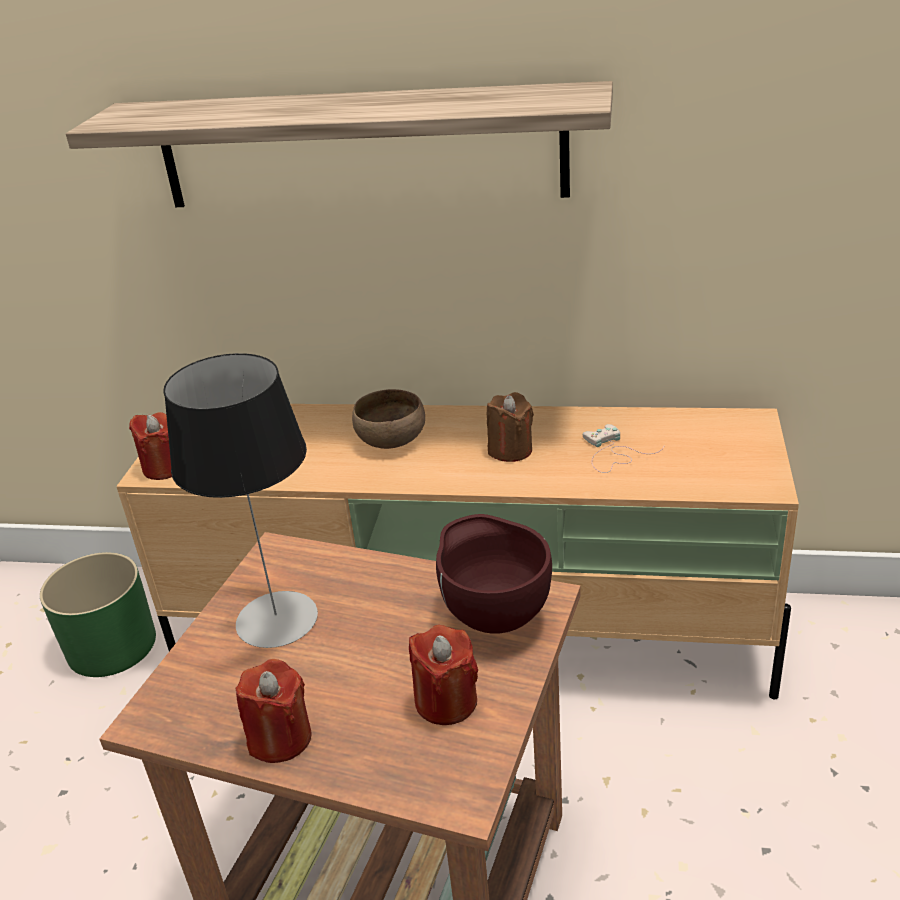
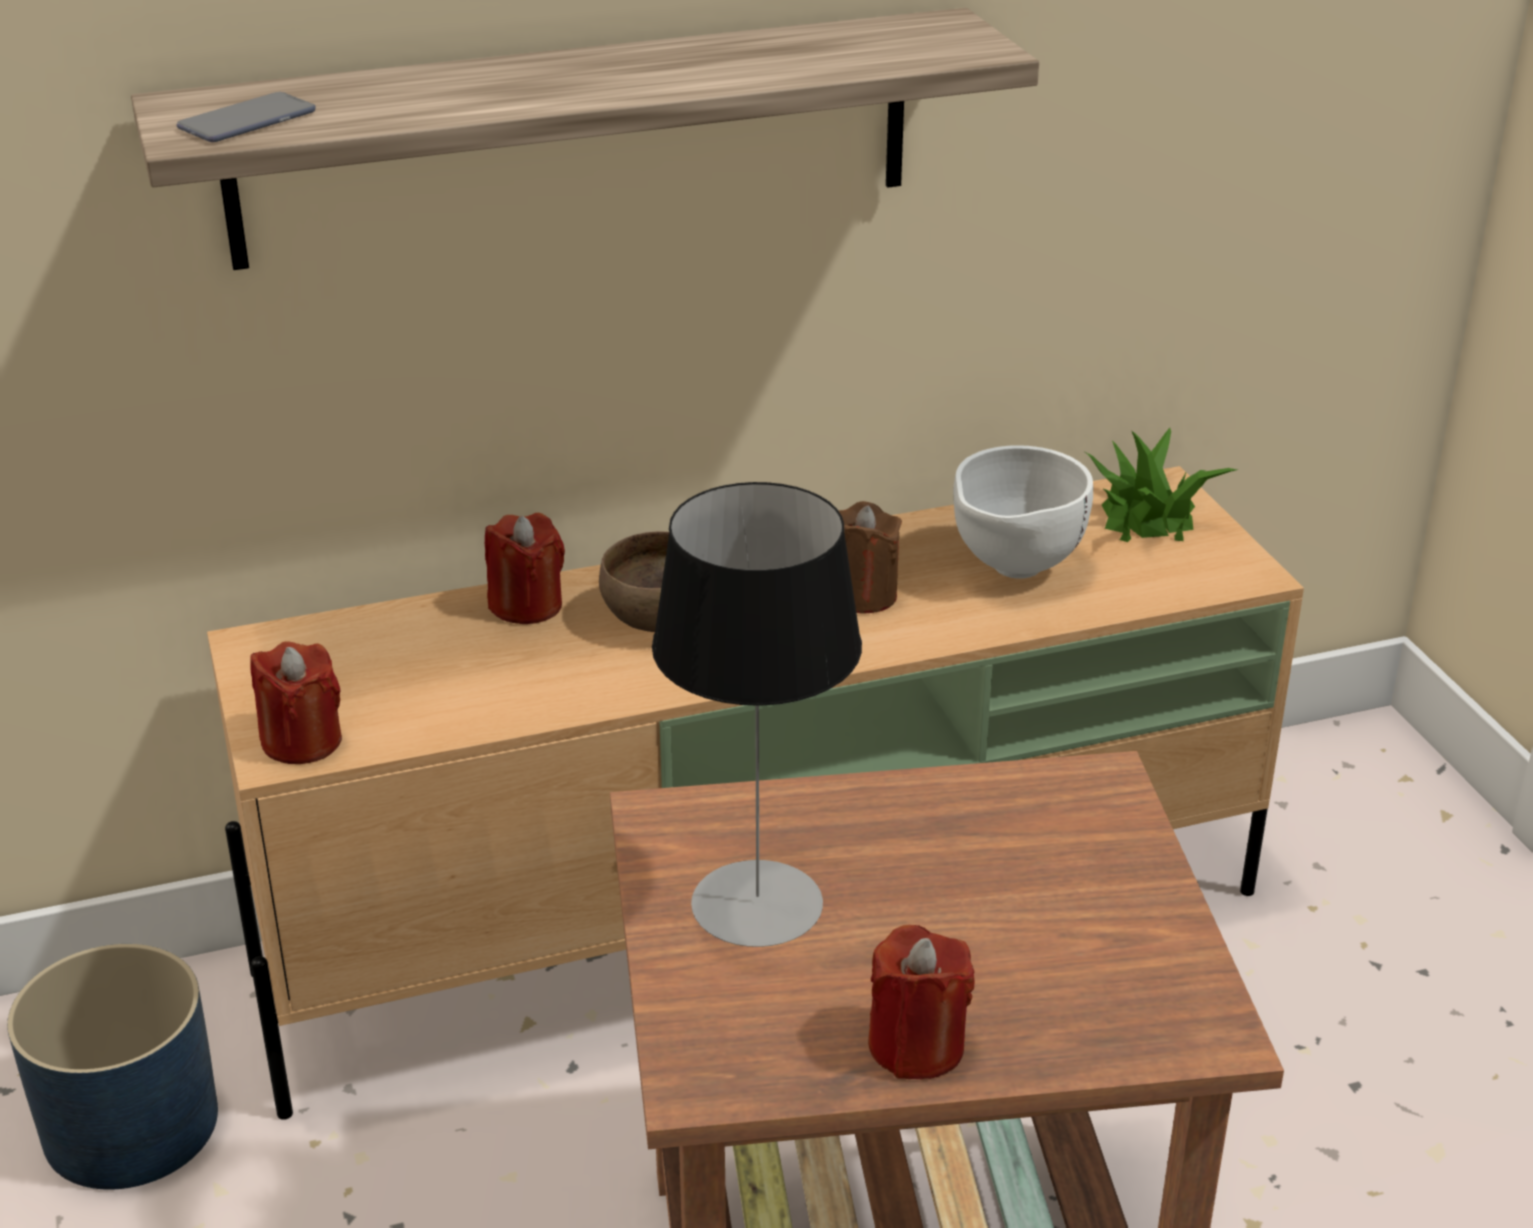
camera: 30 degrees left, 0 degrees up
(112, 645) = (133, 1125): green planter -> blue planter
(138, 117) = (247, 121): none -> phone
(446, 701) = (1095, 936): red candle -> red candle (526, 605)
(494, 616) = (1061, 817): brown bowl -> none
(613, 453) = (1013, 570): white game controller -> white bowl
(728, 435) = (1147, 515): none -> potted plant

